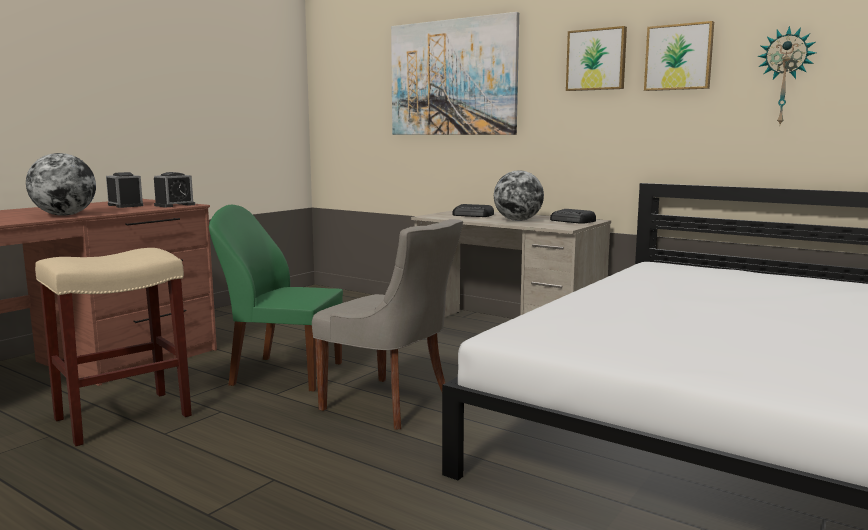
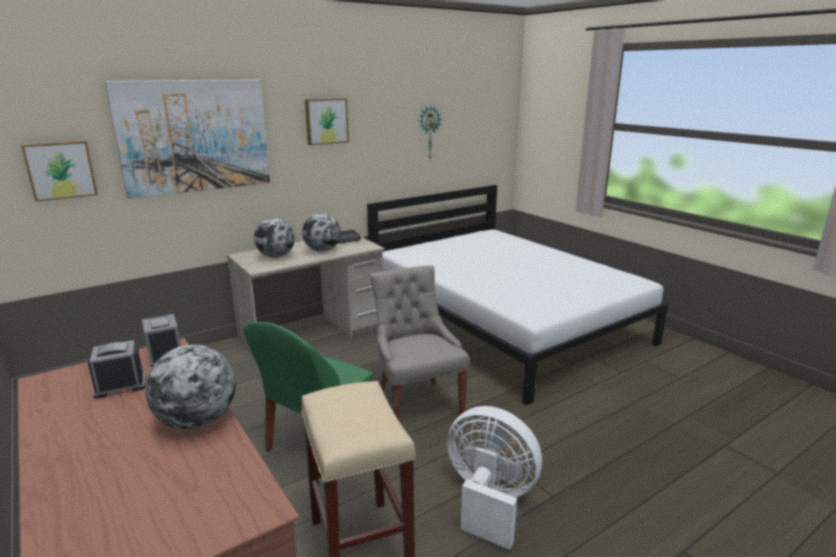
camera: 70 degrees left, 10 degrees up
(195, 470) = (489, 501): none -> white fan
(390, 404) = (417, 404): grey chair -> grey chair turned 75 degrees counterclockwise
(473, 215) = (276, 256): radio -> globe
(679, 57) = (377, 120): picture -> picture (60, 170)

